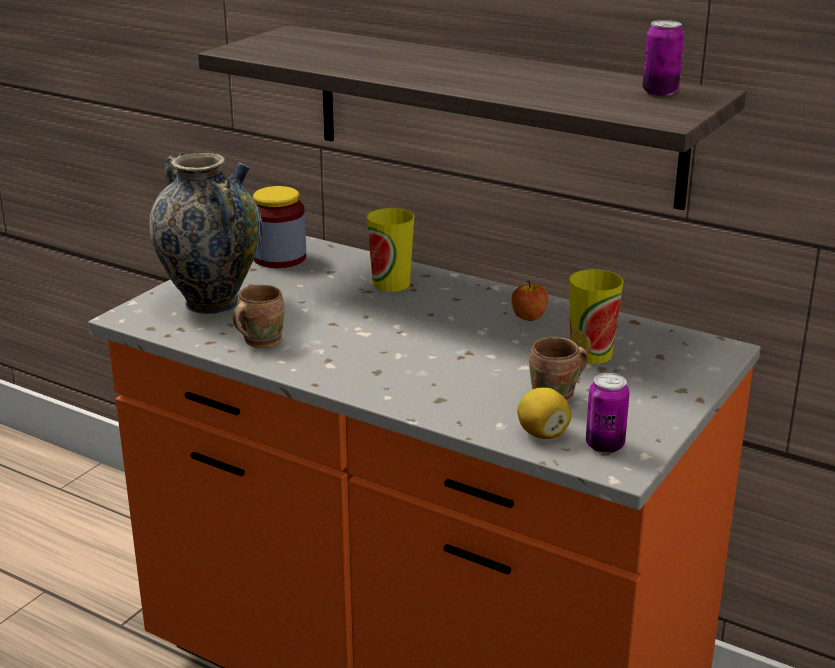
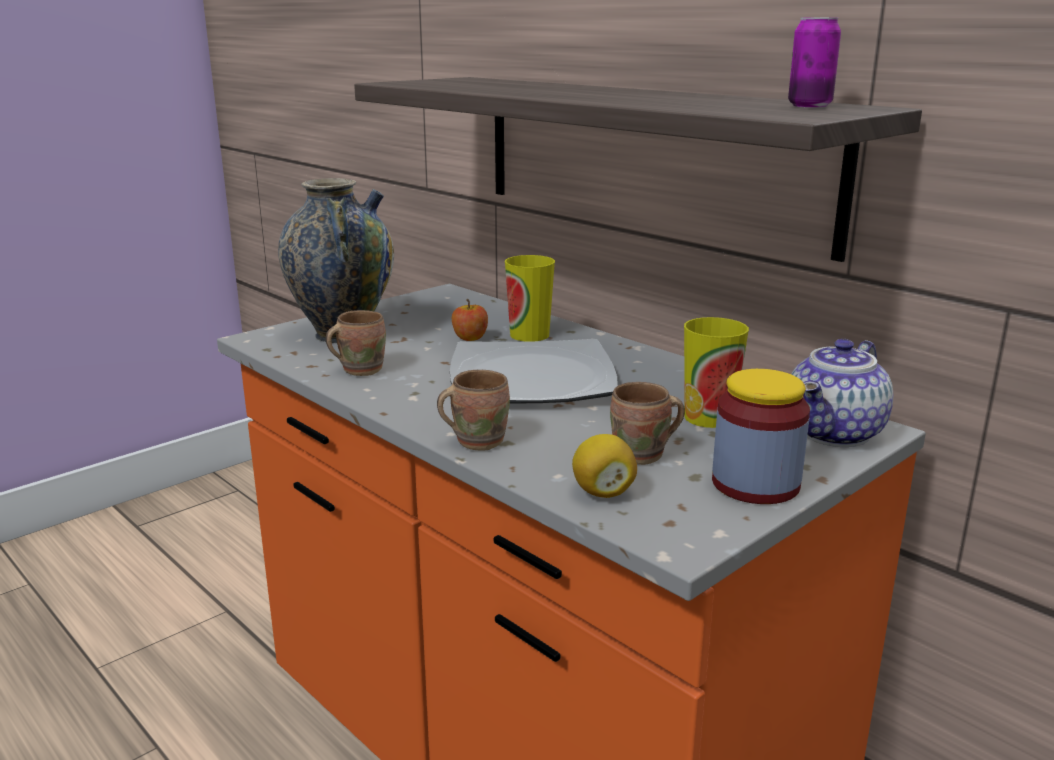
camera: 15 degrees right, 5 degrees down
(279, 258) = (436, 306): jar -> jar (755, 484)
(414, 401) = (476, 440): none -> brown mug
(424, 333) = (534, 379): none -> plate
(528, 317) = (657, 376): apple -> apple (470, 338)
(604, 445) = (673, 515): can -> none
(695, 357) = (836, 434): none -> teapot

